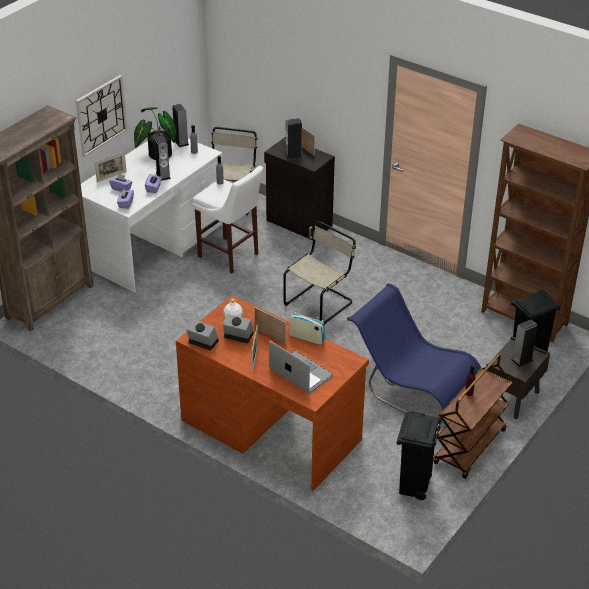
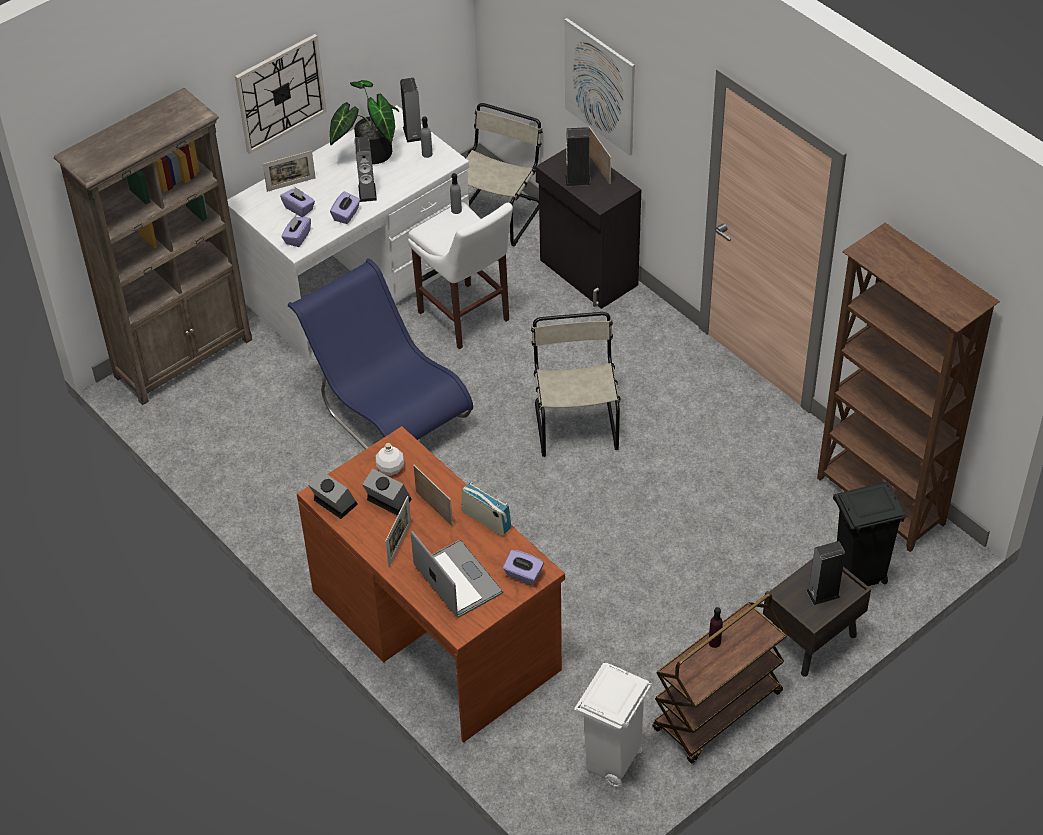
camera: 15 degrees right, 10 degrees up
(302, 93) = (599, 86): none -> picture
(320, 303) = (575, 422): beige chair -> beige chair turned 60 degrees counterclockwise
(342, 364) = (523, 575): none -> purple tissue box
(411, 388) = (664, 595): blue chair -> blue chair (386, 408)
(414, 487) = (612, 763): black trash can -> white trash can

